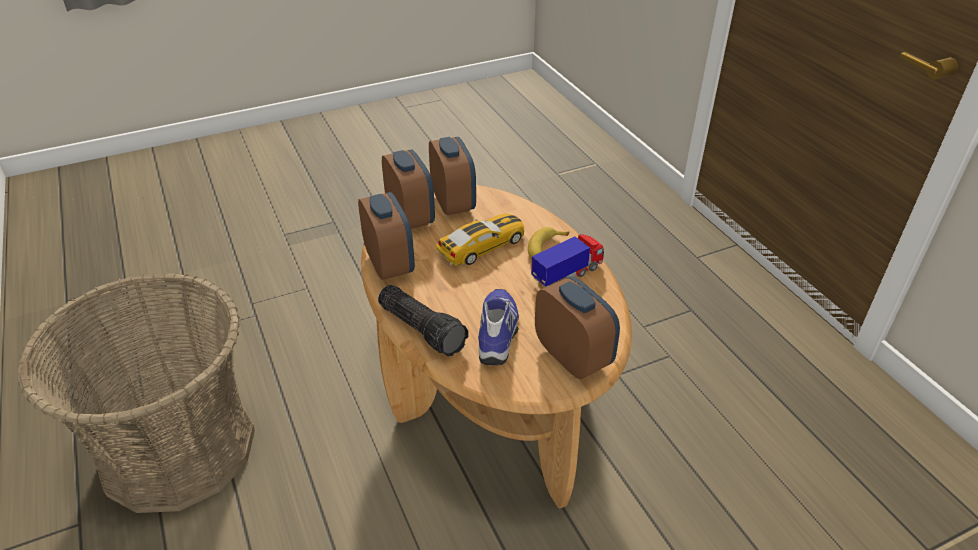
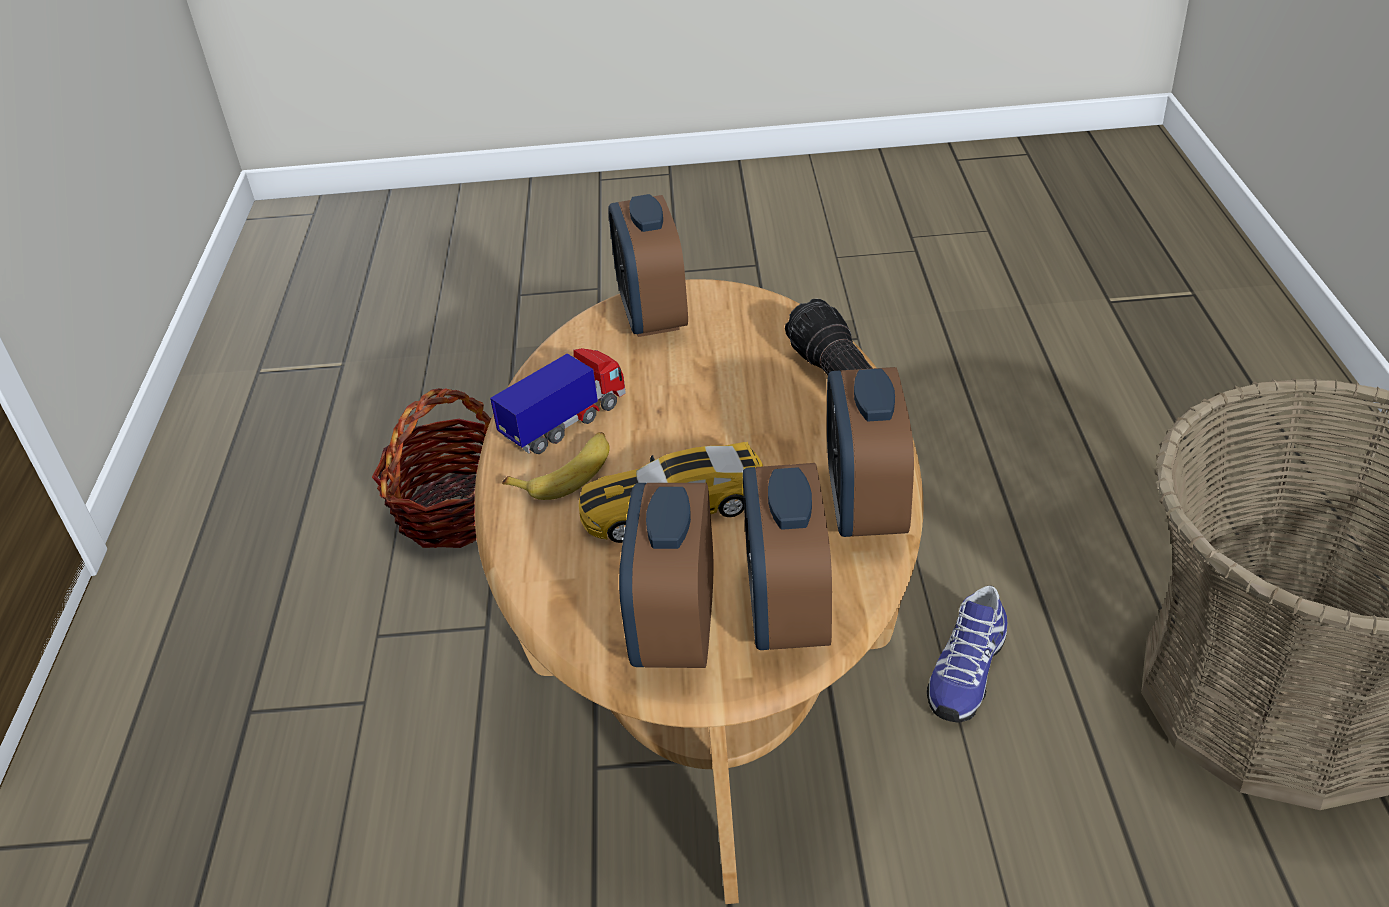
camera: 155 degrees left, 0 degrees up
(499, 334) = (733, 359): shoe -> shoe (965, 673)
(568, 274) = (566, 422): toy truck -> toy truck turned 150 degrees clockwise
(702, 439) = (455, 510): none -> basket

